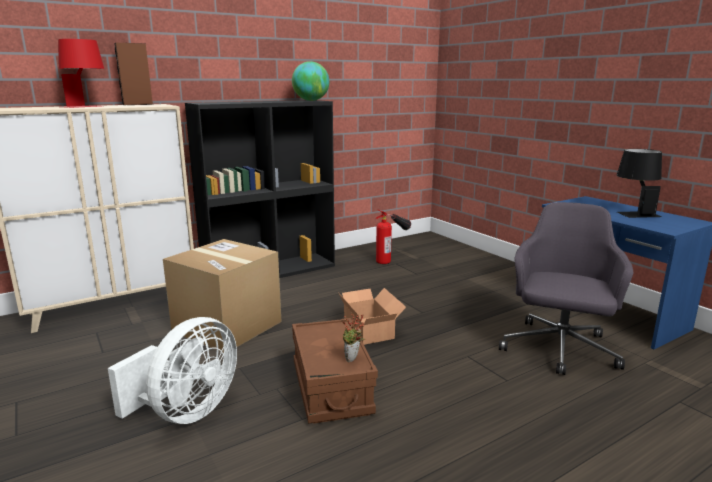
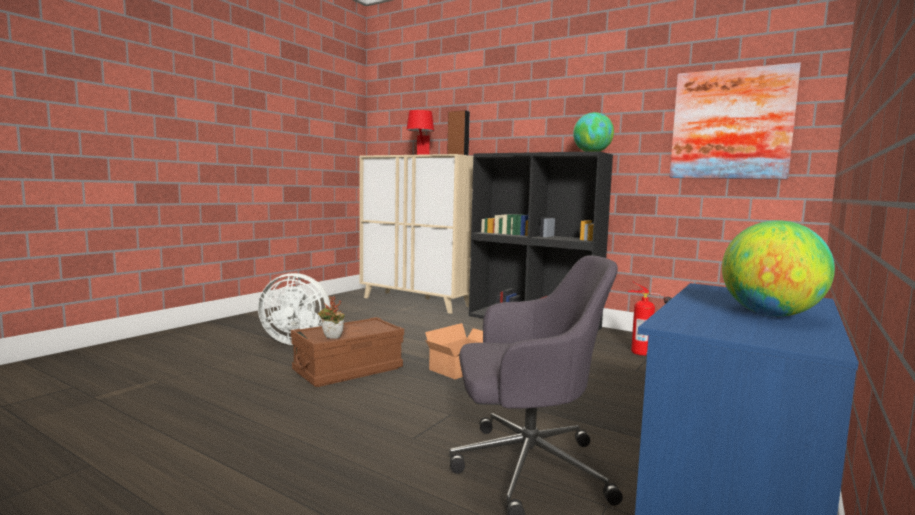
camera: 65 degrees right, 10 degrees down
(227, 326) = (416, 329): cardboard box -> none
(386, 75) = (731, 124): none -> picture
(633, 212) = (770, 315): black table lamp -> globe

